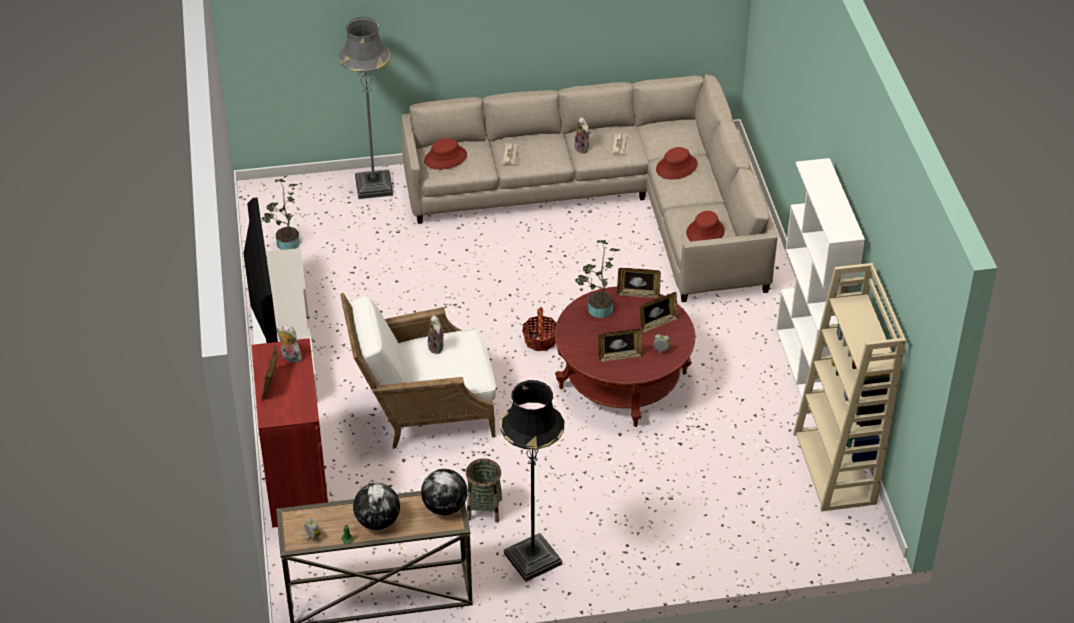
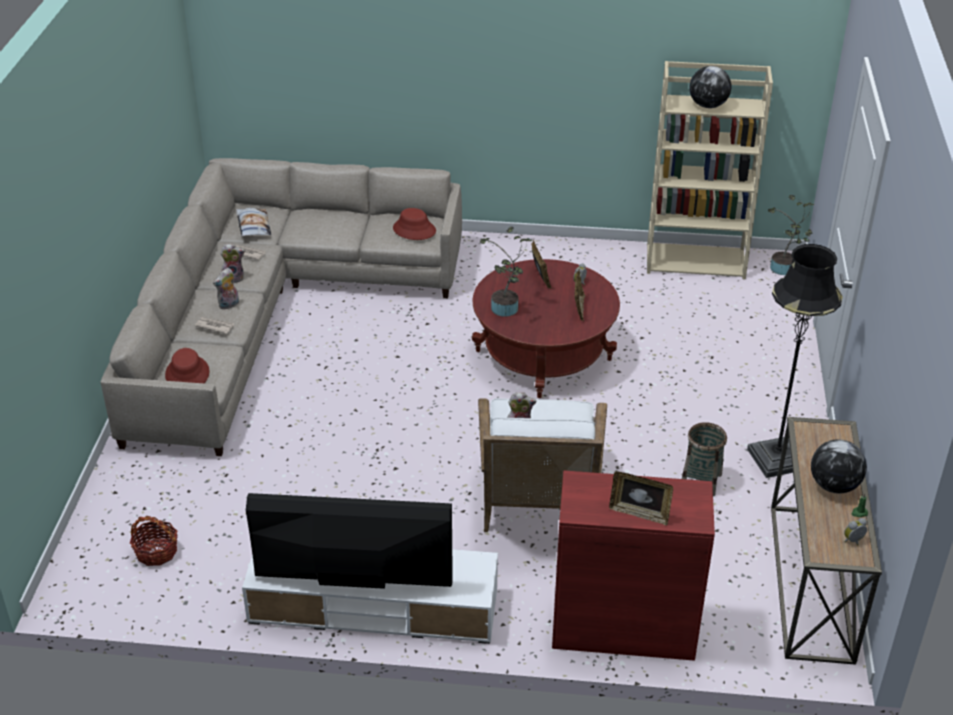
camera: 75 degrees left, 5 degrees down
(286, 244) = (191, 579): potted plant -> potted plant (784, 269)
(289, 357) = (594, 491): plush toy -> plush toy (229, 305)
(374, 186) = (128, 482): grey floor lamp -> none
(445, 507) = (817, 433): globe -> globe (708, 105)
(540, 340) = (463, 398): basket -> basket (156, 552)
(638, 294) = (492, 281): picture frame -> none
(663, 138) = (253, 226): none -> pillow
(676, 167) = (306, 227): red hat -> none
(808, 368) = (568, 248): white bookcase -> none

